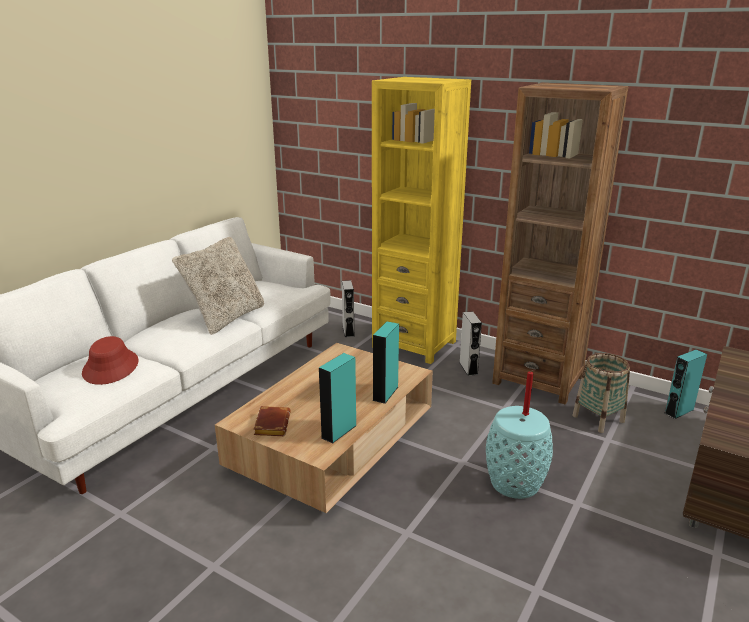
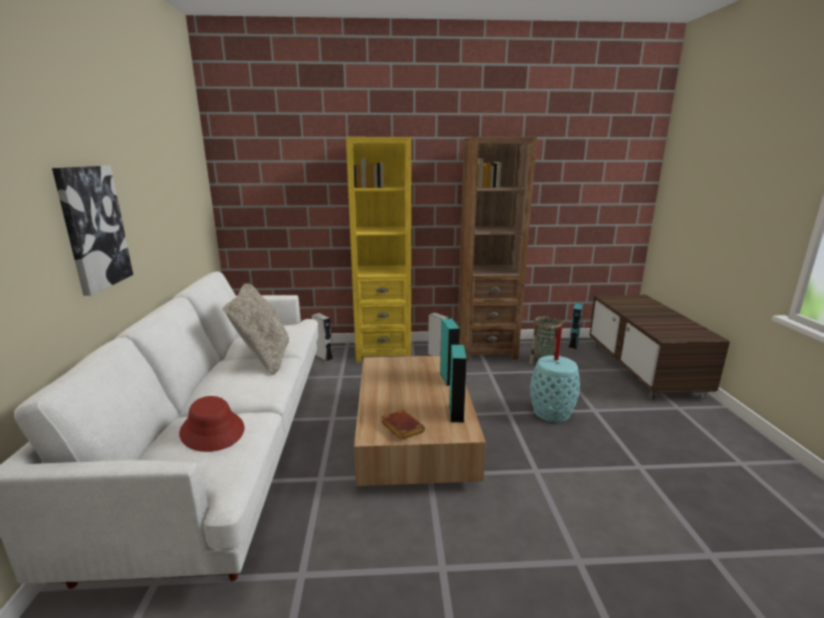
camera: 35 degrees left, 5 degrees down
(85, 171) = (93, 228): none -> picture

